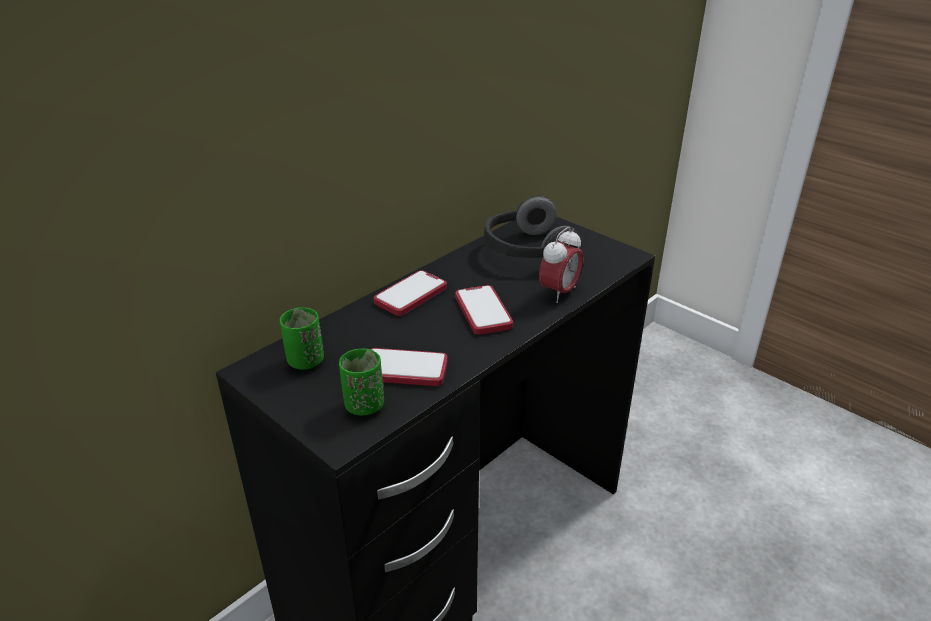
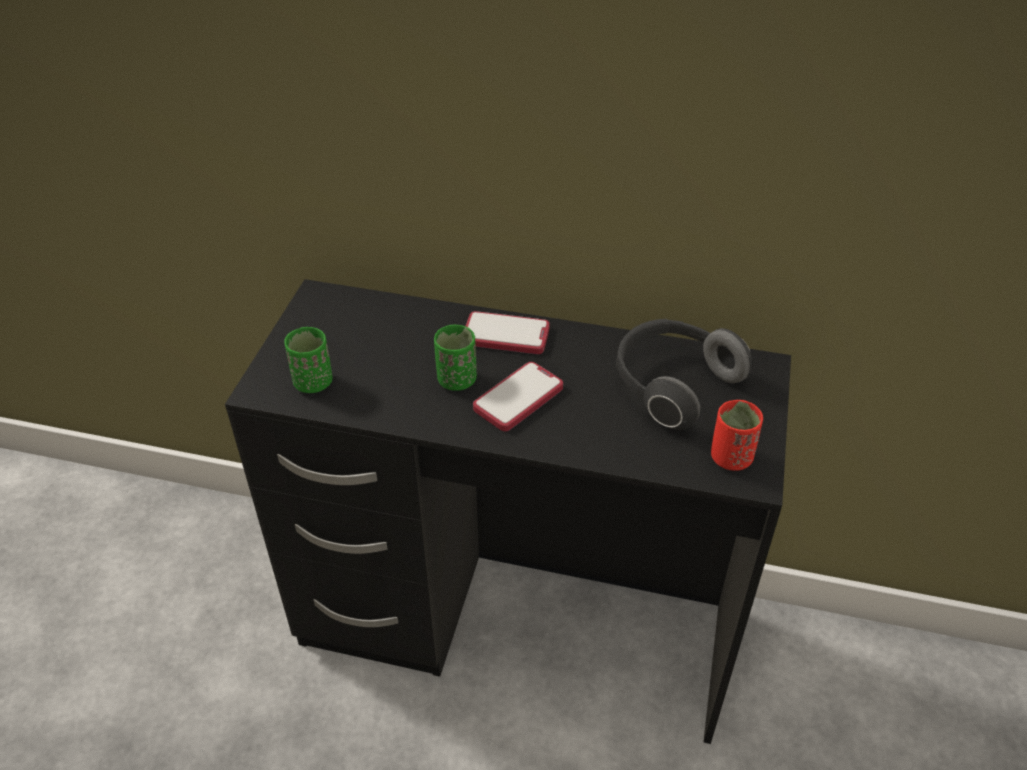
camera: 60 degrees right, 10 degrees up
(305, 361) = (351, 319): green cup -> green cup (457, 380)
(405, 369) = (381, 384): phone -> none
(559, 292) = (607, 444): alarm clock -> none
(606, 256) = (731, 457): none -> red cup

